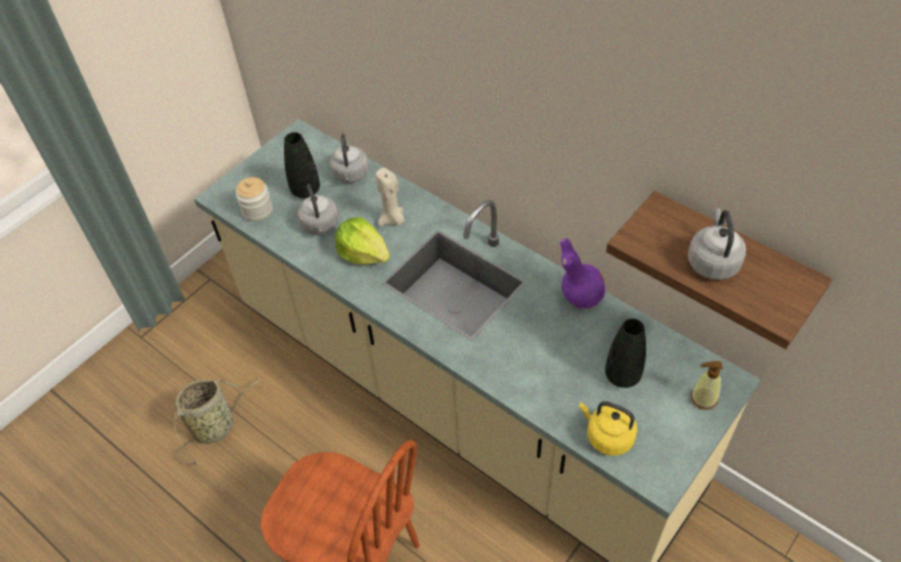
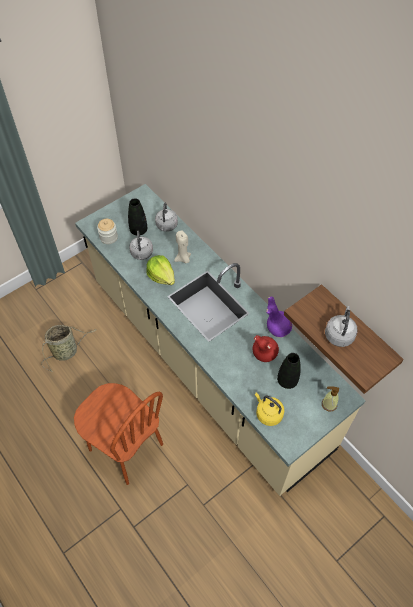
camera: 10 degrees right, 5 degrees up
(570, 342) = (263, 354): none -> red vase

